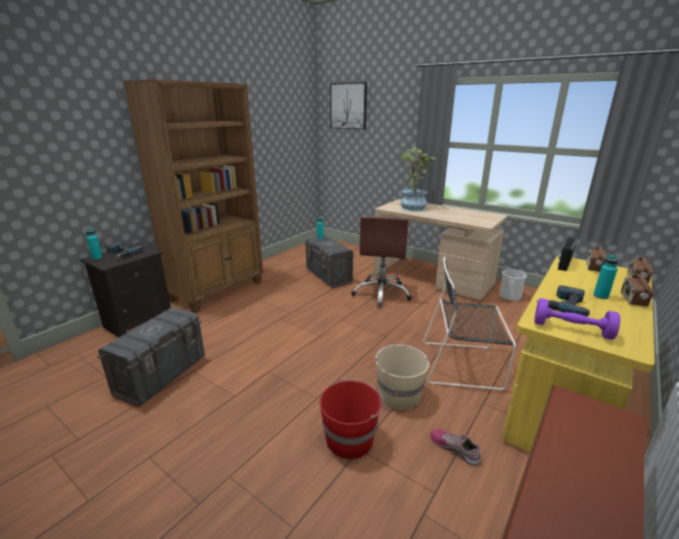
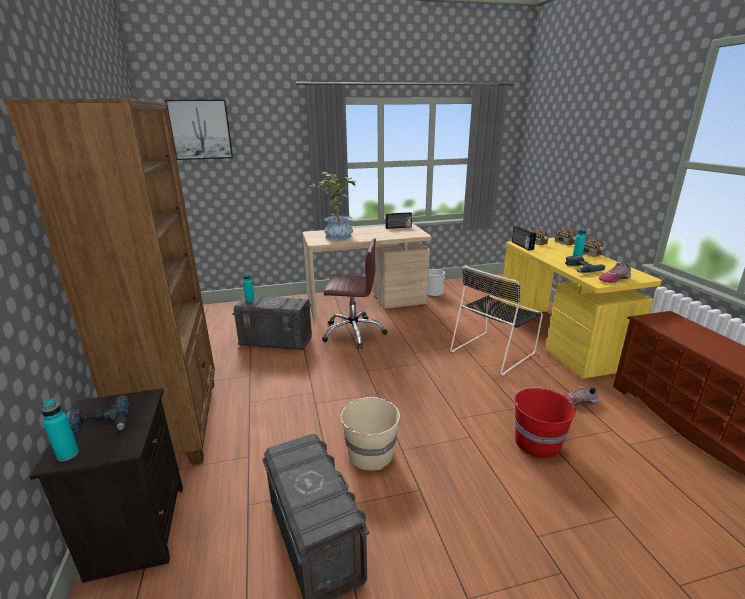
camera: 50 degrees left, 0 degrees up
(382, 293) = (353, 332): brown office chair -> brown office chair turned 45 degrees counterclockwise
(398, 395) = (503, 395): beige bucket -> beige bucket (369, 453)
(482, 214) = (398, 227): none -> radio
(571, 329) = (613, 279): purple dumbbell -> shoe

